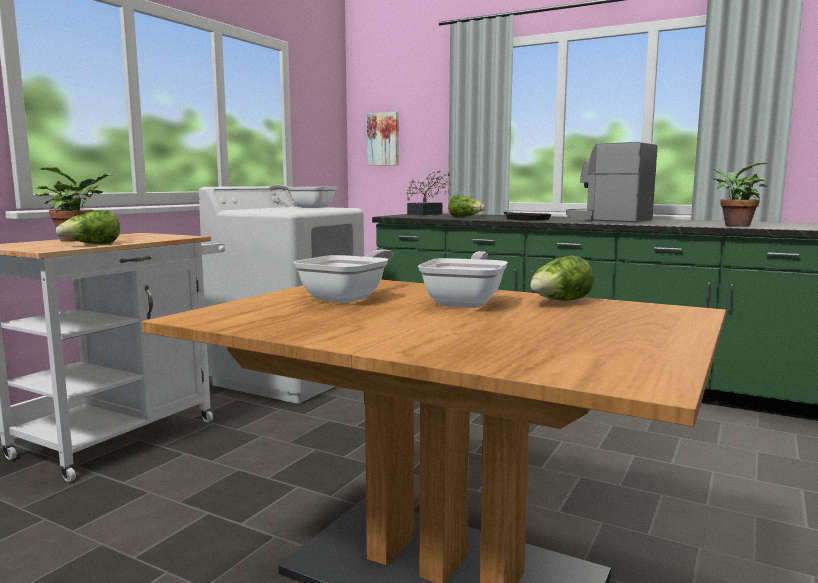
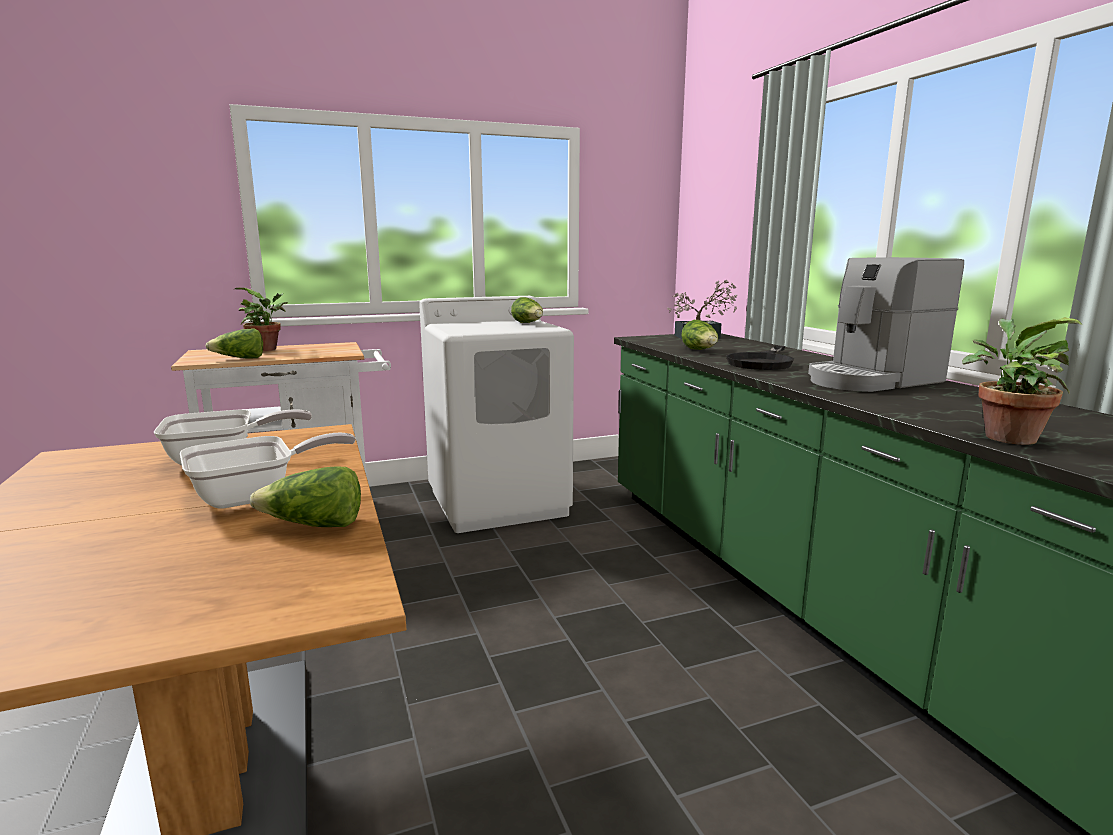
camera: 40 degrees right, 5 degrees up
(308, 207) = (529, 323): frying pan -> lettuce
(384, 139) = (705, 234): picture -> none
(607, 219) = (871, 380): coffee machine -> coffee machine turned 105 degrees counterclockwise

